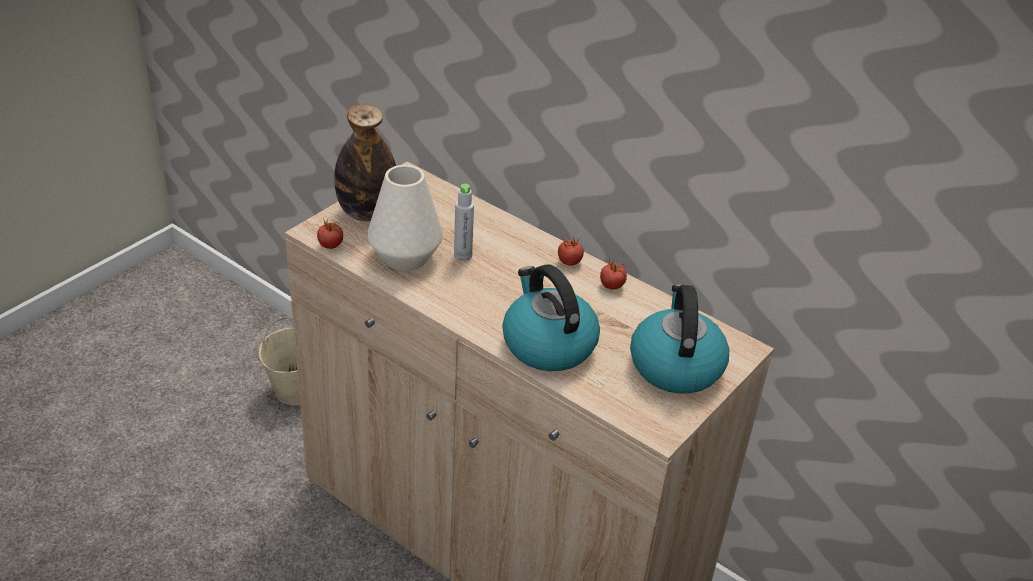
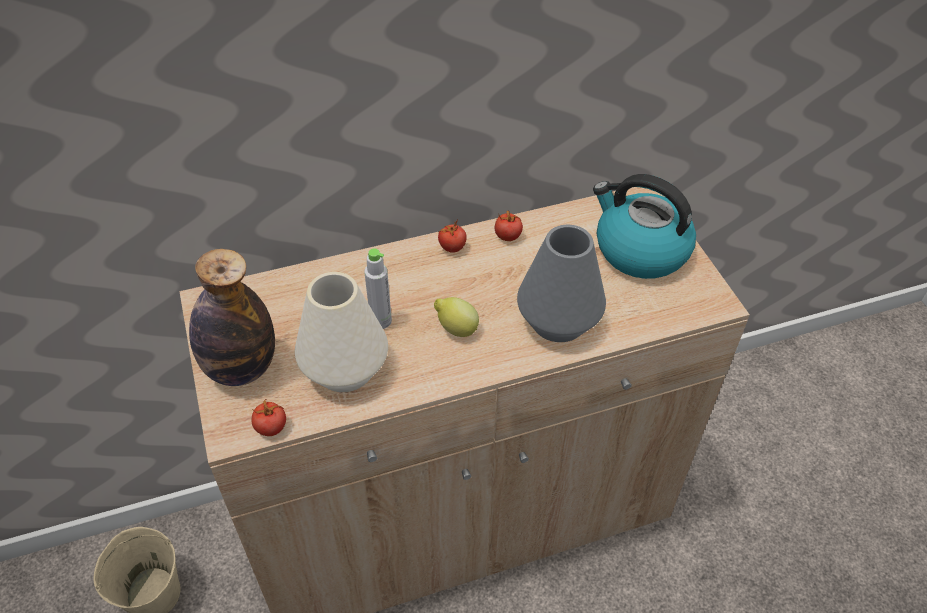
camera: 55 degrees left, 10 degrees up
(489, 294) = (456, 329): none -> lemon
(547, 344) = (558, 321): kettle -> grey vase

